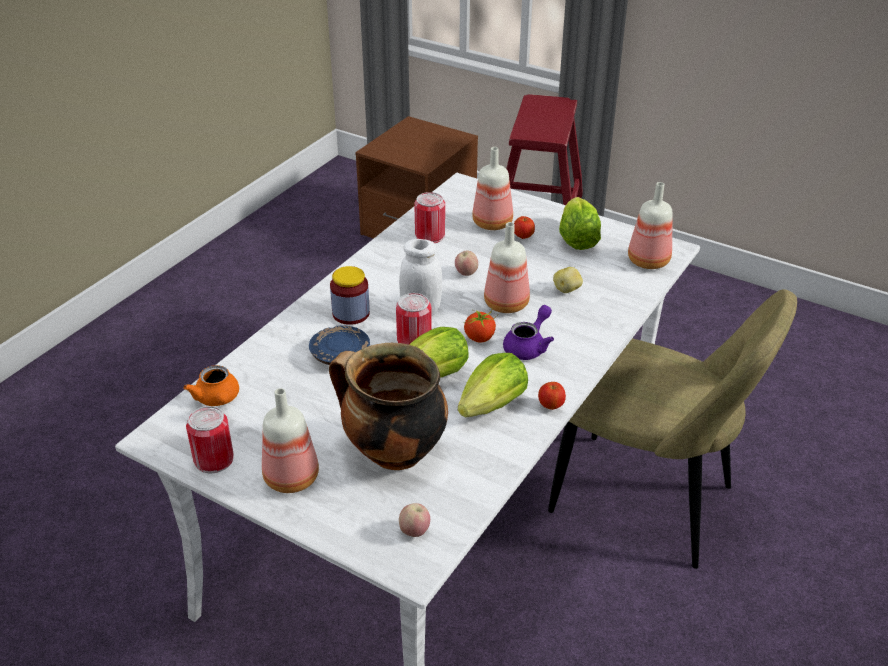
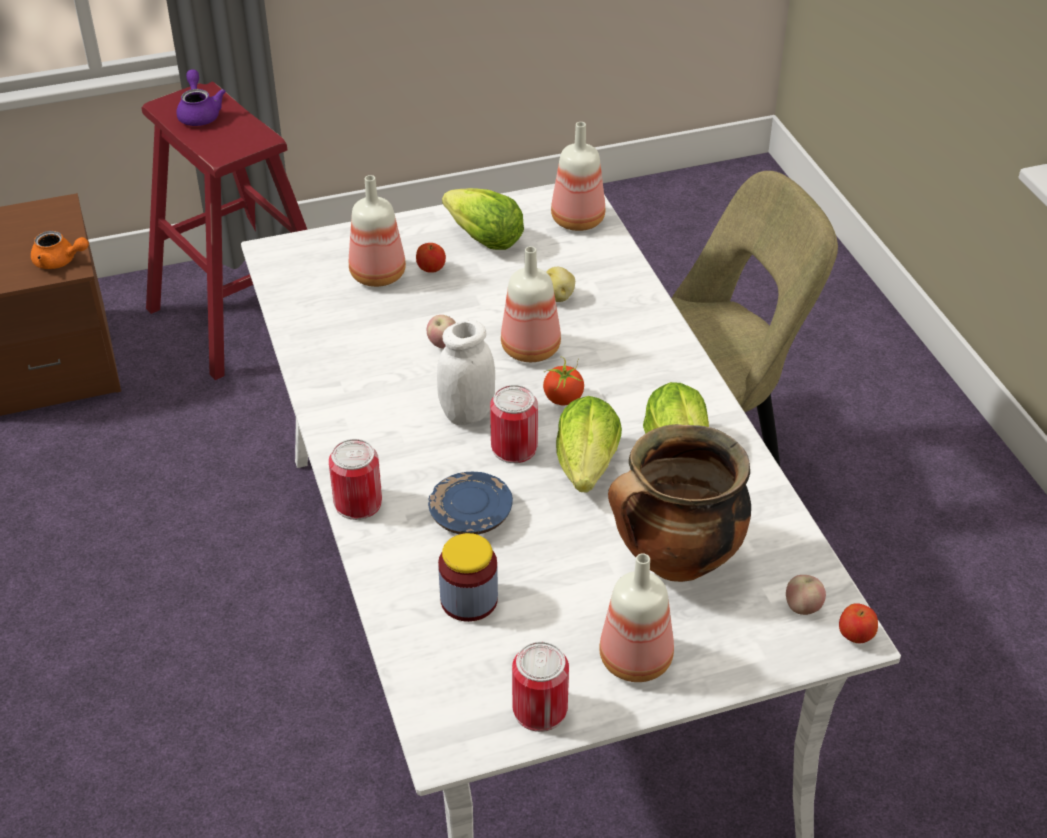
camera: 50 degrees left, 5 degrees up
(218, 400) = (437, 656): orange teapot -> orange teapot (59, 261)
(351, 313) = (407, 467): jar -> jar (469, 600)
(430, 236) = (339, 330): can -> can (358, 503)
(528, 346) = (616, 375): purple teapot -> purple teapot (199, 114)
(551, 406) = (720, 414): apple -> apple (855, 636)

